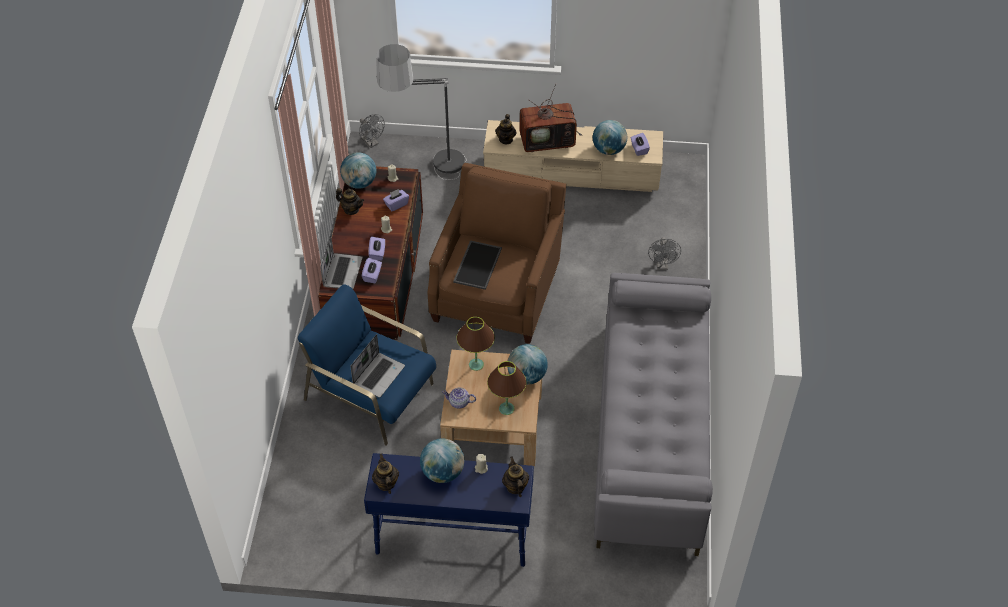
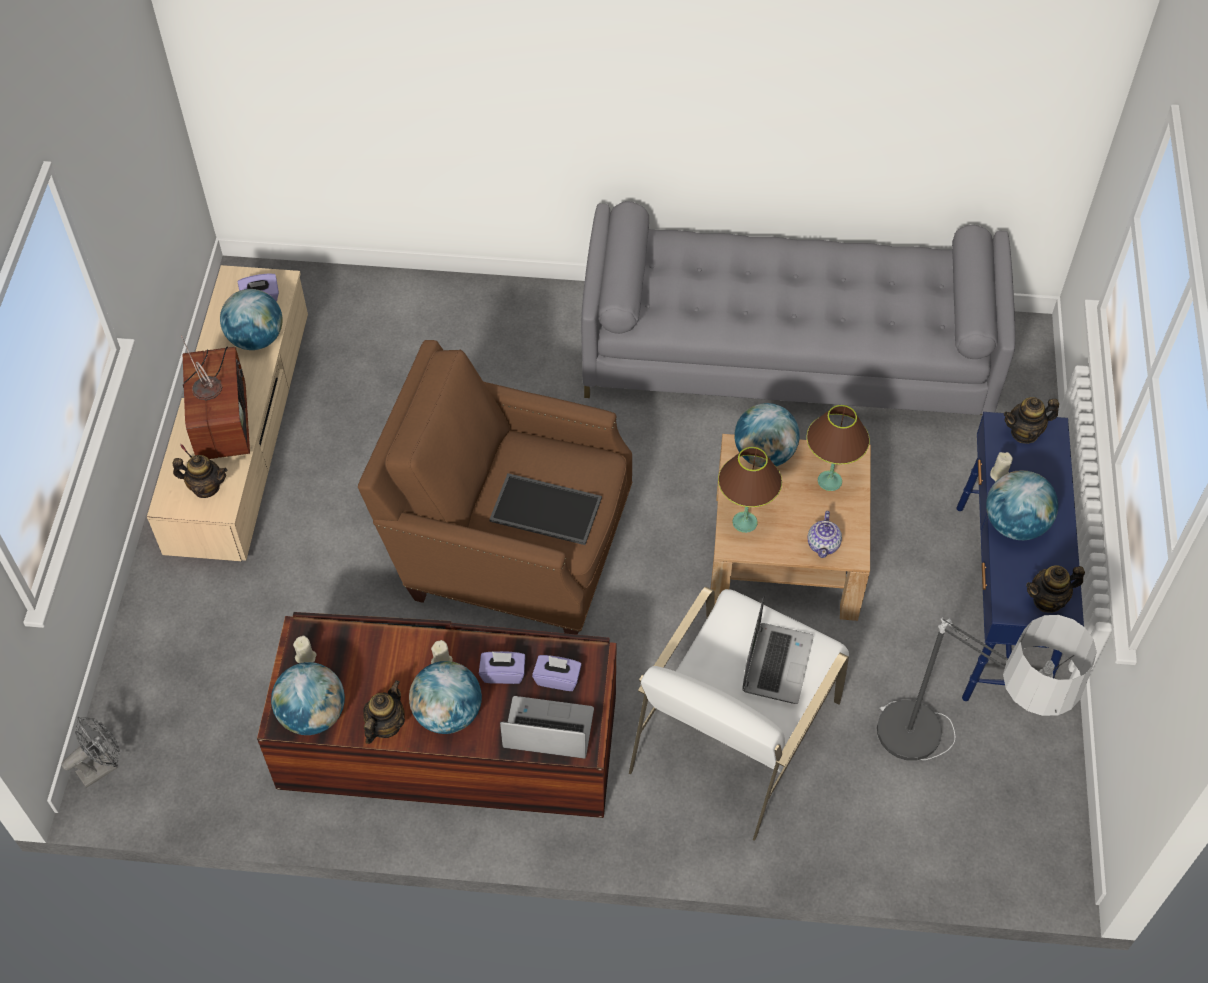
camera: 90 degrees left, 5 degrees up
(355, 233) = (447, 713): none -> globe
(374, 395) = (737, 727): blue armchair -> white armchair
(378, 375) = (776, 663): laptop -> laptop turned 75 degrees clockwise
(396, 204) = (378, 648): purple tissue box -> none
(428, 175) = (211, 661): floor lamp -> floor lamp (945, 770)
(662, 265) = (464, 324): grey fan -> none

